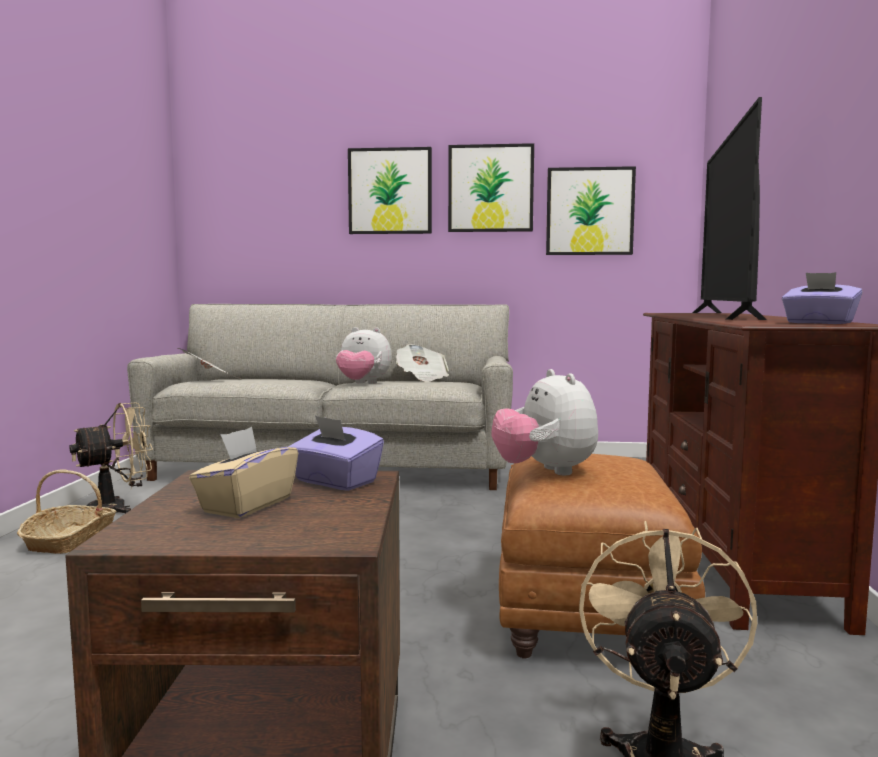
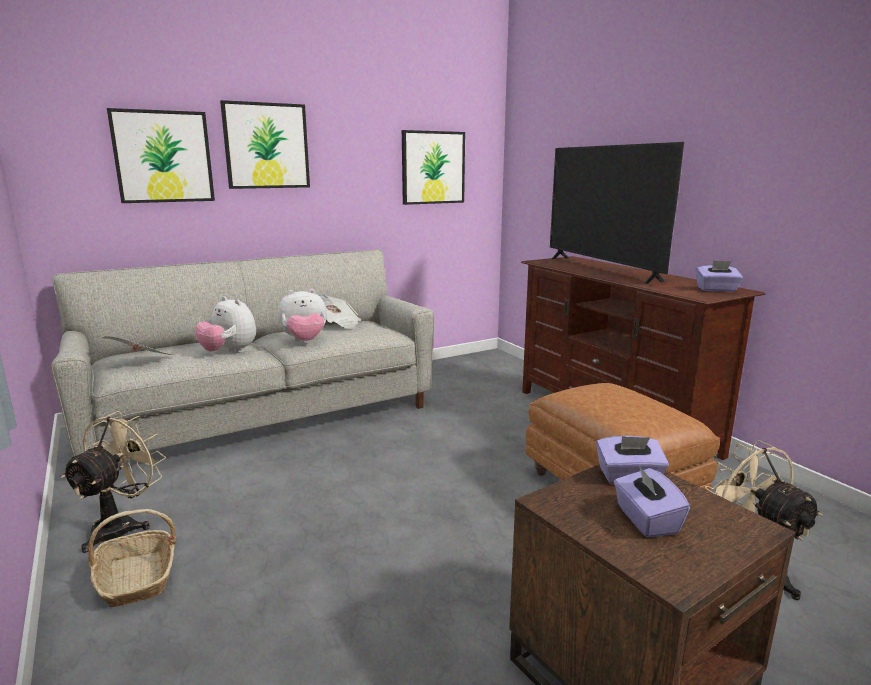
camera: 35 degrees left, 10 degrees up
(246, 505) = (646, 520): beige tissue box -> purple tissue box
(490, 188) = (357, 146): picture -> picture (163, 157)
(544, 472) = (610, 413): plush toy -> plush toy (229, 352)

